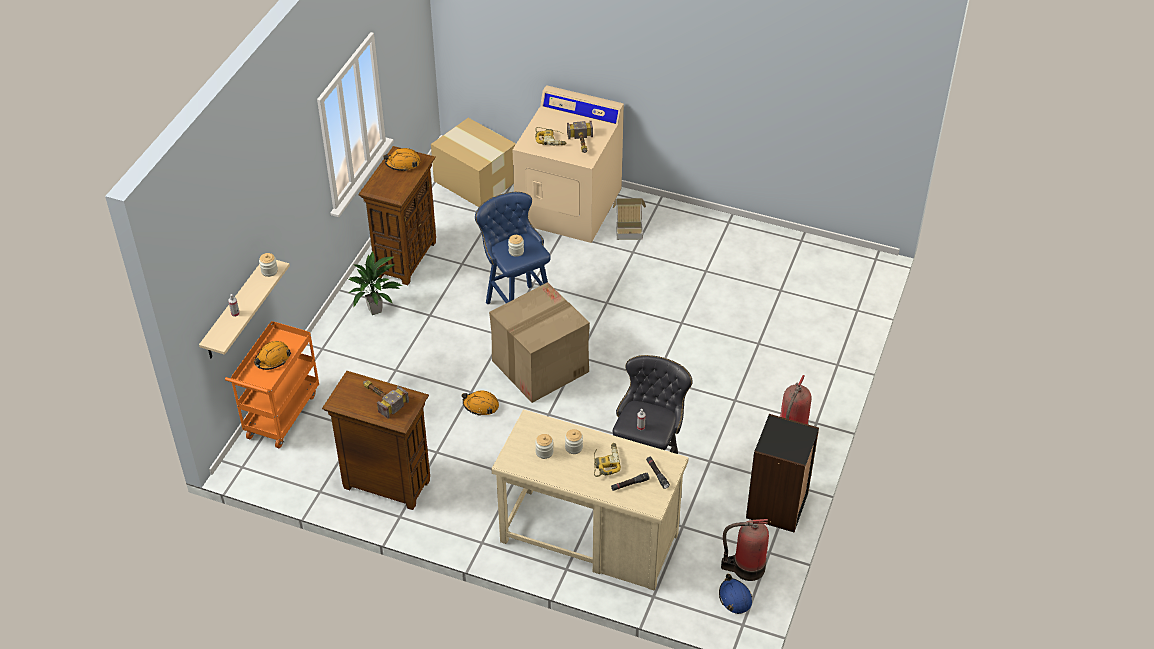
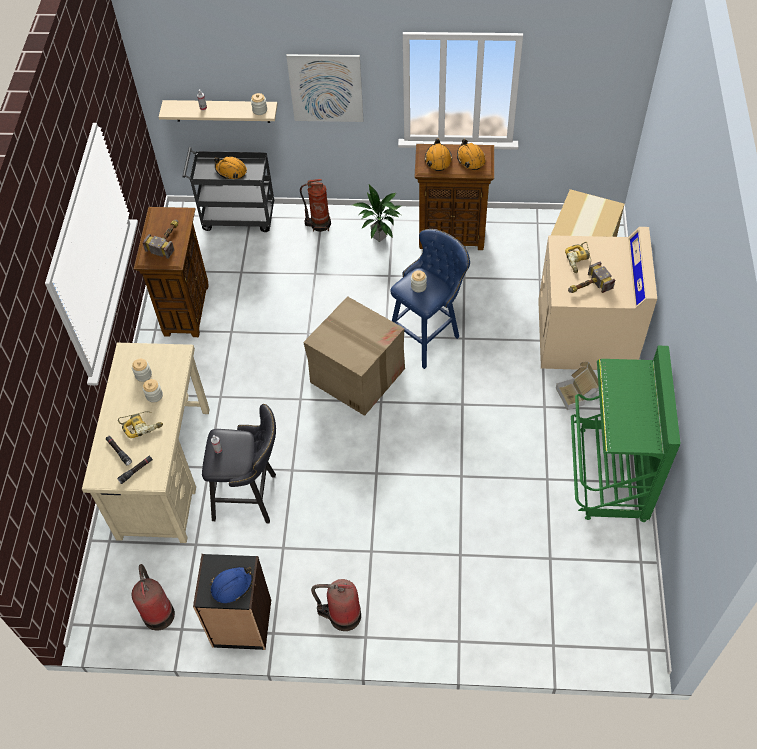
camera: 75 degrees right, 10 degrees up
(281, 418) = (237, 220): orange cart -> grey cart
(289, 206) = (326, 88): none -> picture
(328, 351) = (319, 224): none -> fire extinguisher
(481, 406) = (294, 346): orange hard hat -> orange hard hat (438, 159)
(714, 234) = (607, 473): none -> green shoe rack
(735, 598) = (120, 611): blue hard hat -> blue hard hat (232, 586)

